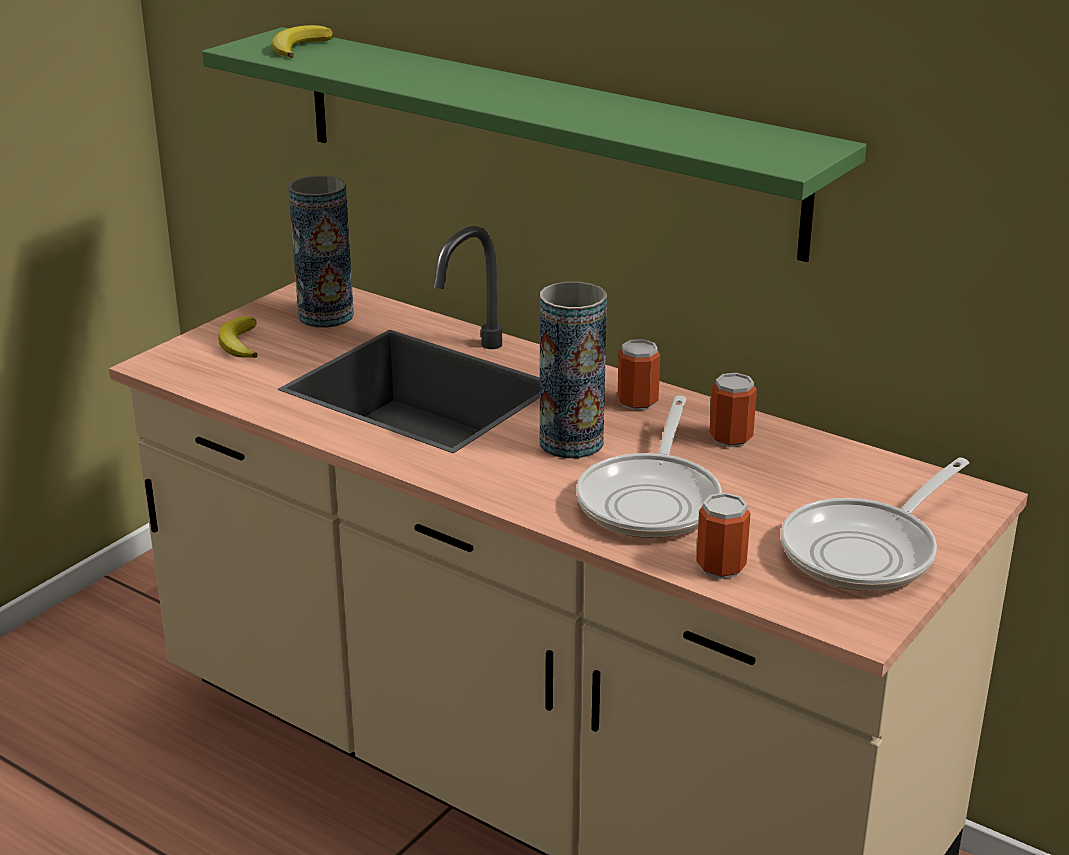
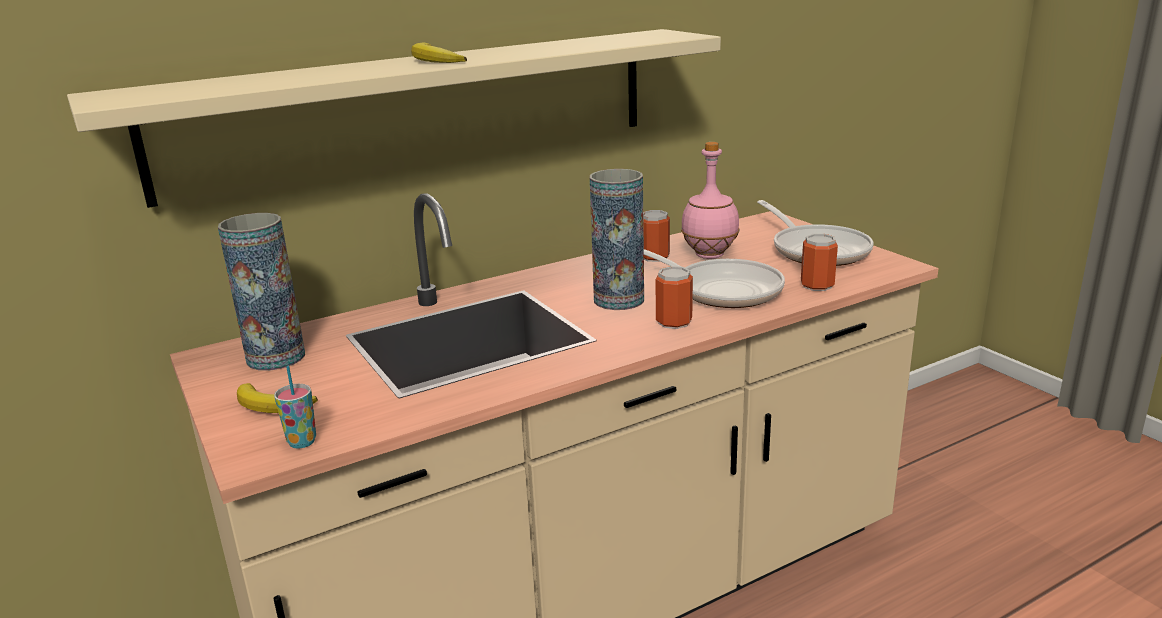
camera: 65 degrees left, 5 degrees down
(186, 373) = (302, 442): none -> cup
(299, 47) = (161, 90): banana -> banana (435, 60)
(540, 137) = (417, 109): green shelf -> beige shelf
(637, 402) = (578, 272): can -> can (674, 322)
(772, 474) = (710, 255): none -> pink bottle

